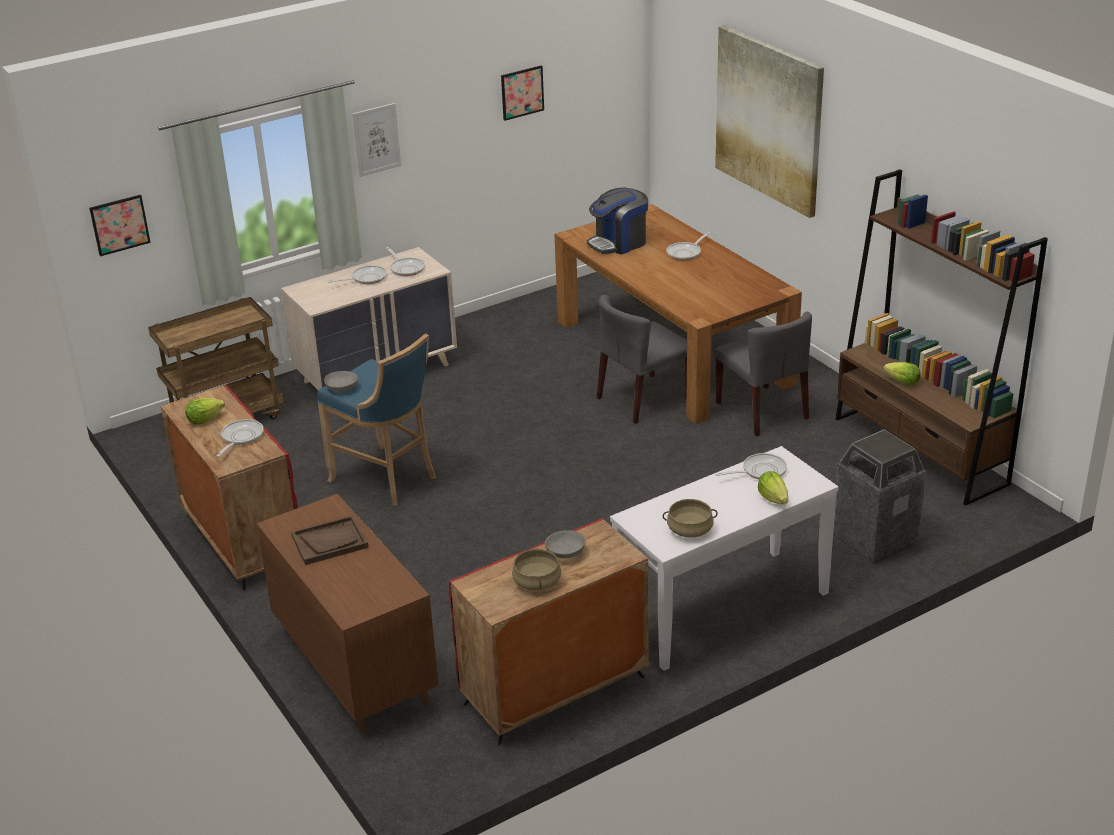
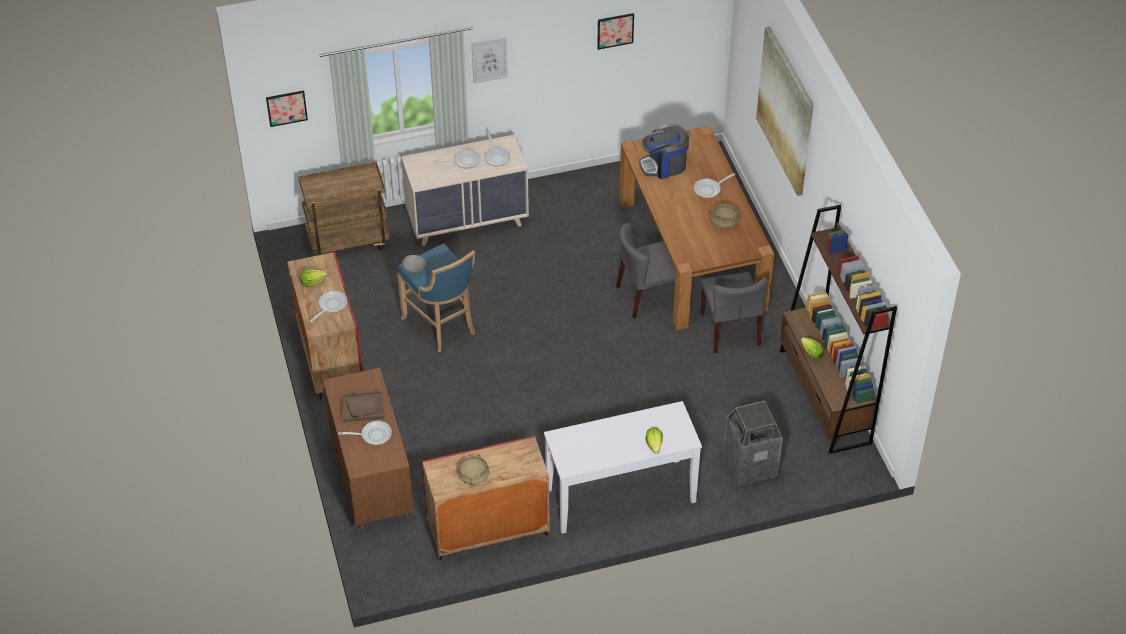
camera: 15 degrees right, 15 degrees up
(565, 553) = (500, 458): grey bowl -> none
(690, 530) = (589, 457): beige cooking pot -> beige cooking pot (724, 222)
(760, 471) = (657, 419): frying pan -> frying pan (373, 435)

